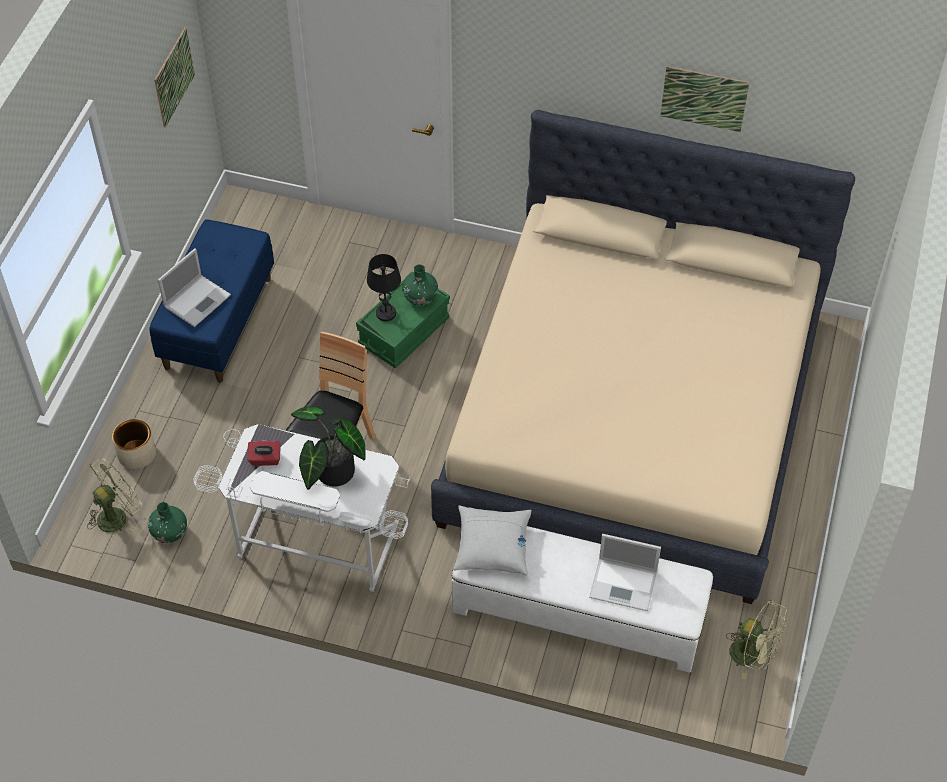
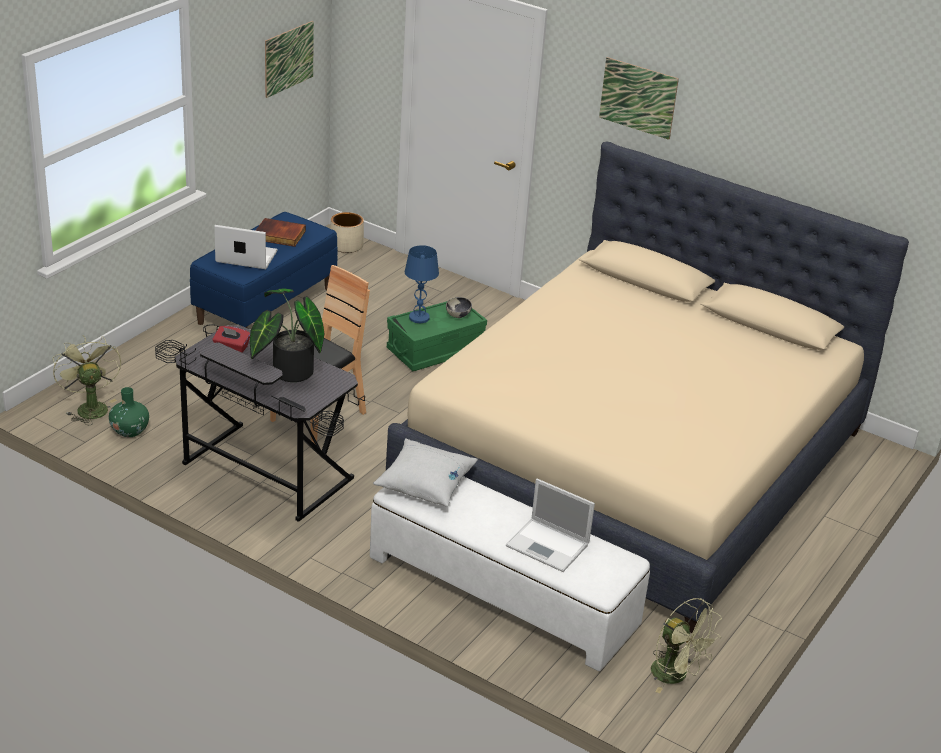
camera: 15 degrees right, 20 degrees down
(117, 515) = (89, 407): green fan -> green fan turned 90 degrees counterclockwise
(137, 454) = (135, 372): beige planter -> beige planter (346, 246)
(198, 300) = (245, 257): laptop -> laptop turned 135 degrees counterclockwise
(216, 258) = (279, 235): none -> book
(316, 543) = (264, 473): white desk -> black desk
(386, 313) = (419, 318): black table lamp -> blue table lamp
(420, 297) = (458, 315): green vase -> bowl
(704, 98) = (768, 140): picture -> picture (638, 98)

